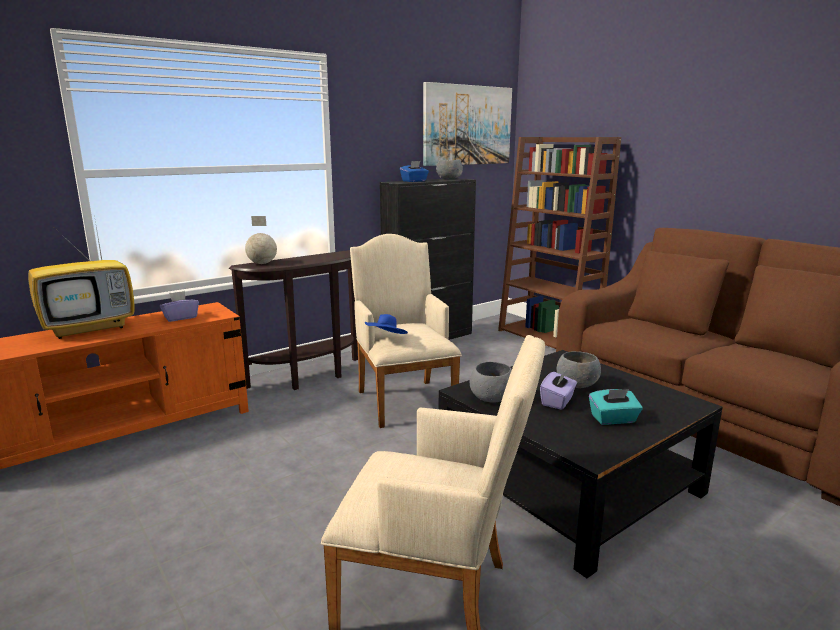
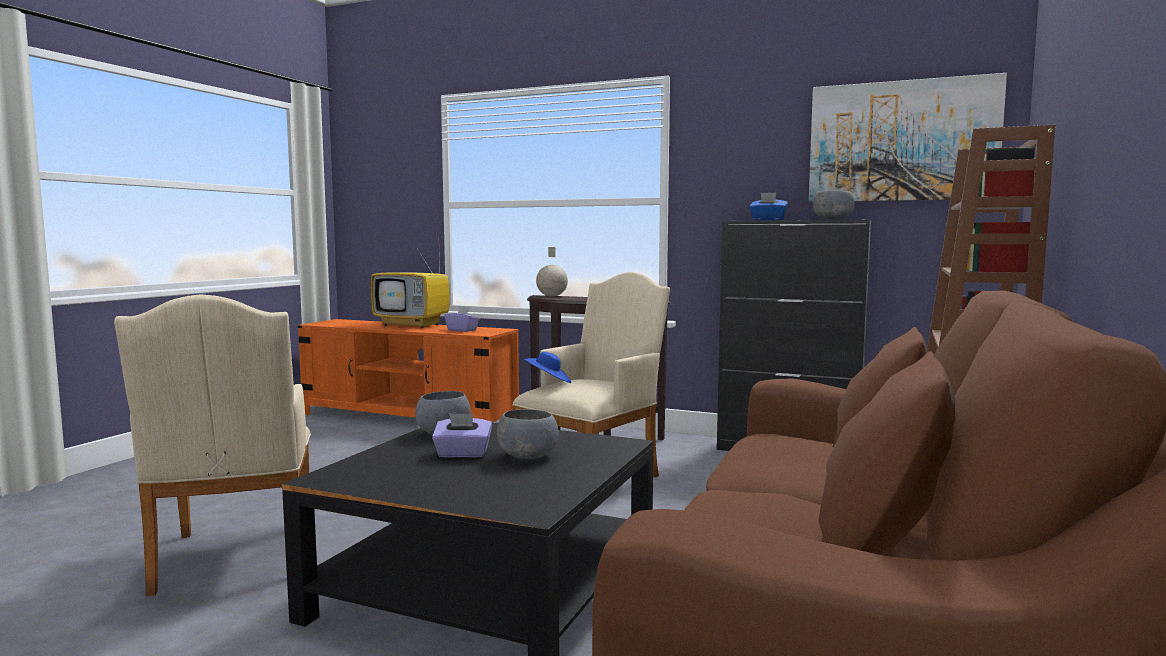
camera: 60 degrees right, 10 degrees down
(613, 419) = (433, 478): turquoise tissue box -> none

